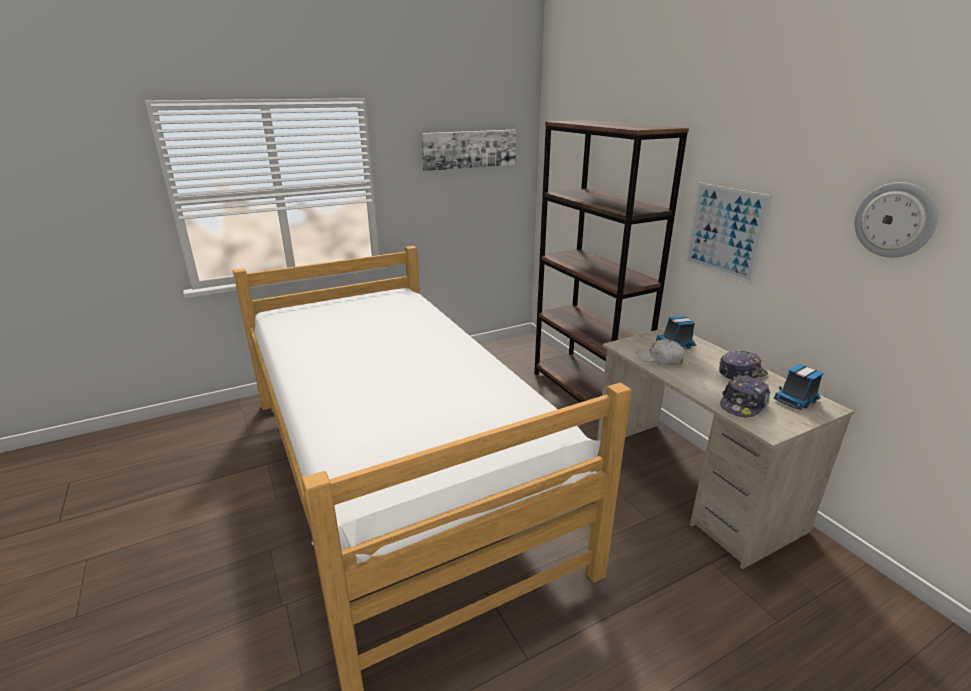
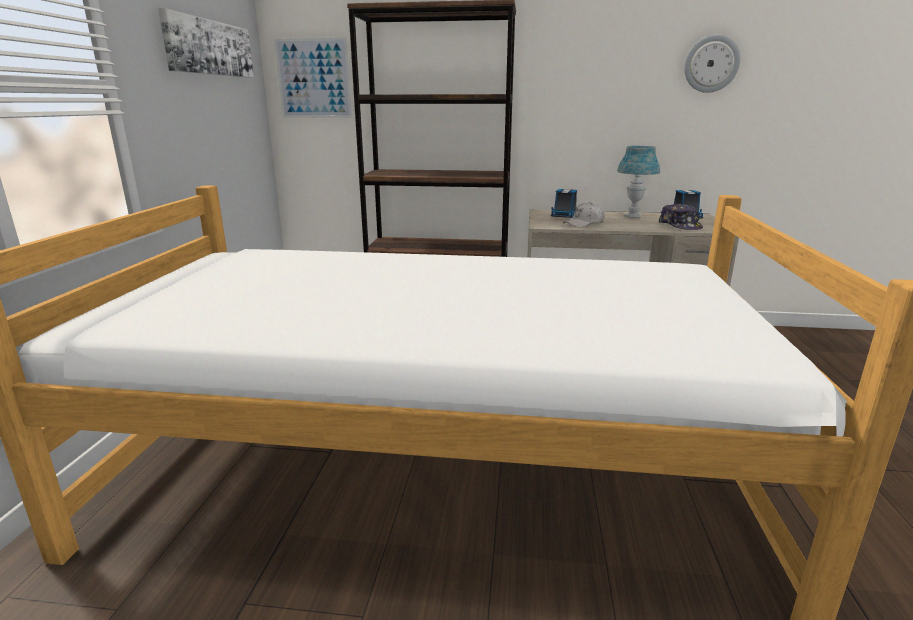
camera: 55 degrees left, 5 degrees down
(725, 231) = (567, 105): picture -> picture (314, 79)
(741, 373) = (633, 216): cap -> blue table lamp

